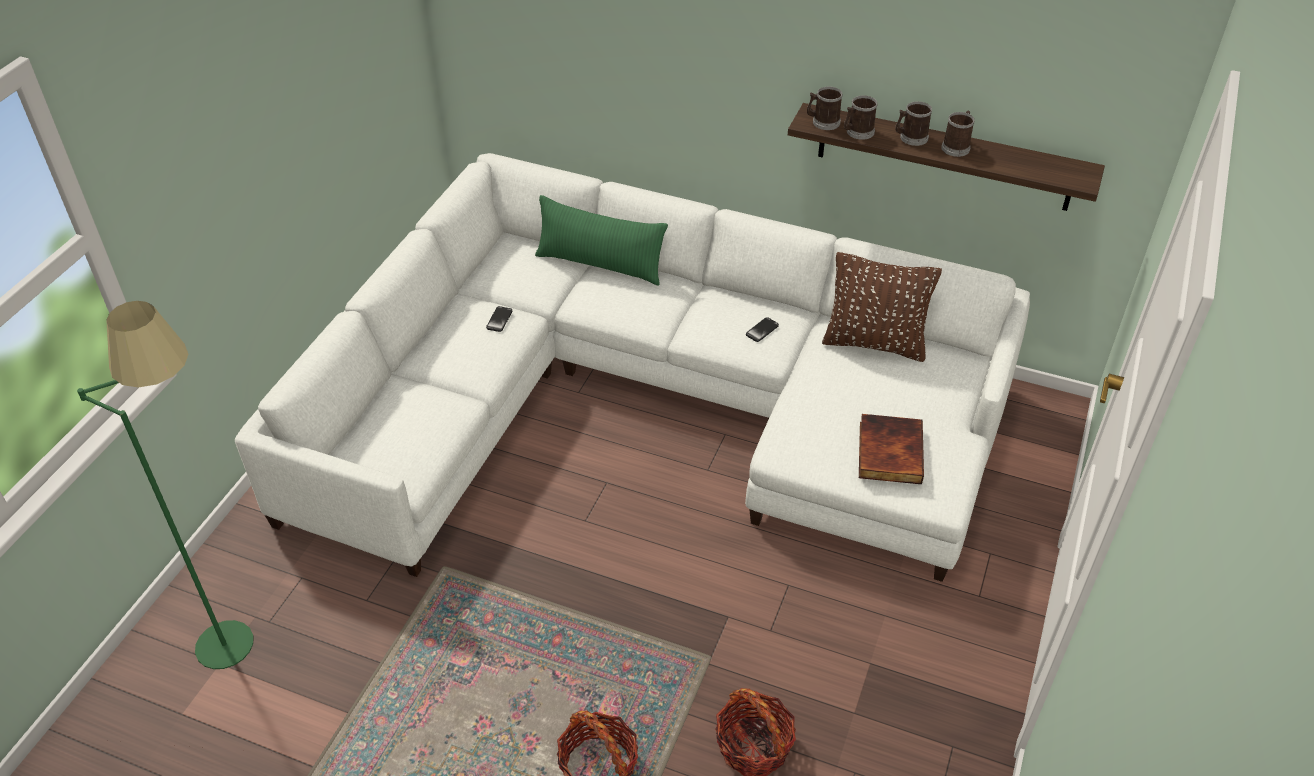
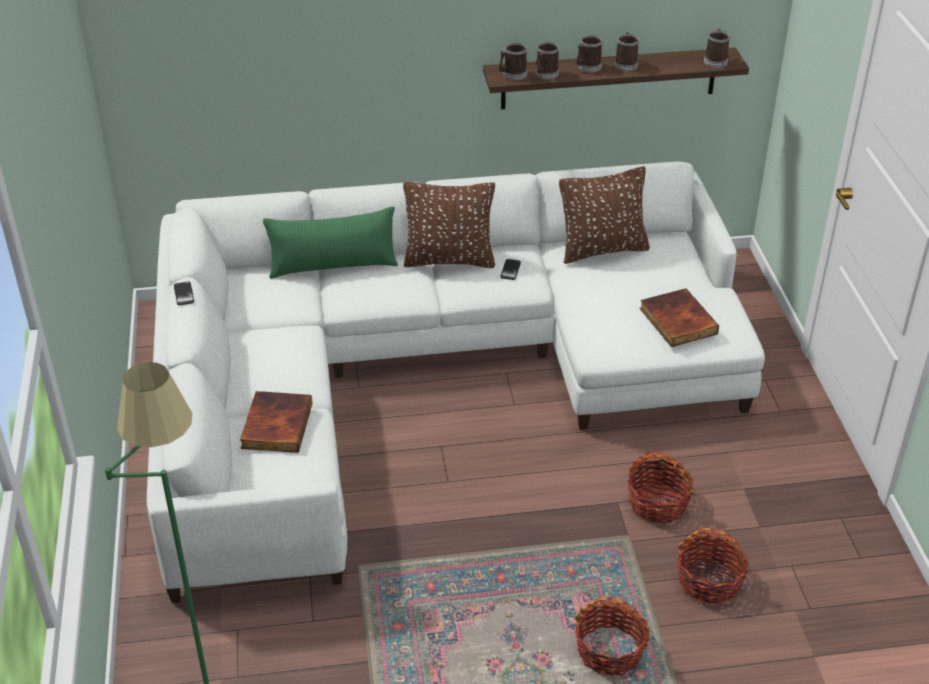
camera: 30 degrees left, 5 degrees down
(423, 401) = (275, 425): none -> book
(499, 320) = (285, 338): phone -> phone (184, 294)
(712, 298) = (449, 260): none -> brown pillow
(767, 637) = (657, 503): none -> basket
(1065, 173) = (715, 60): none -> mug

